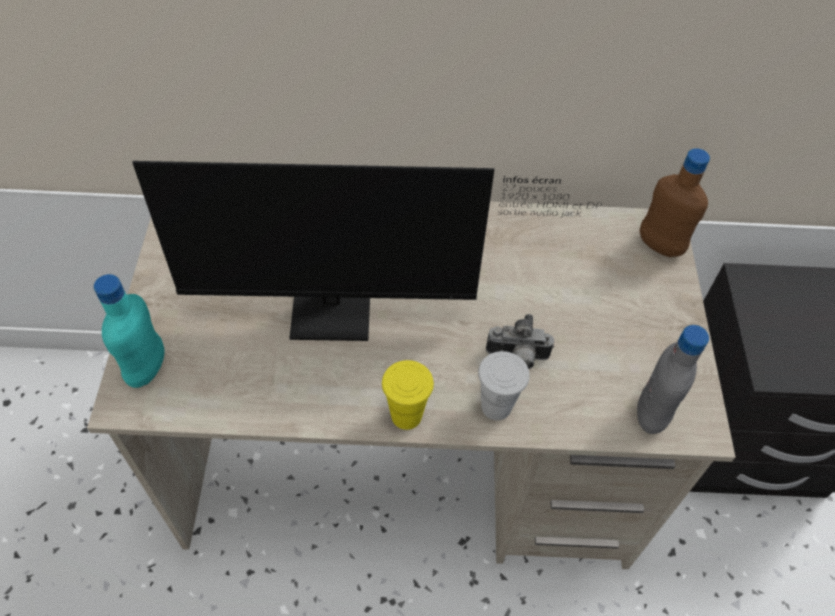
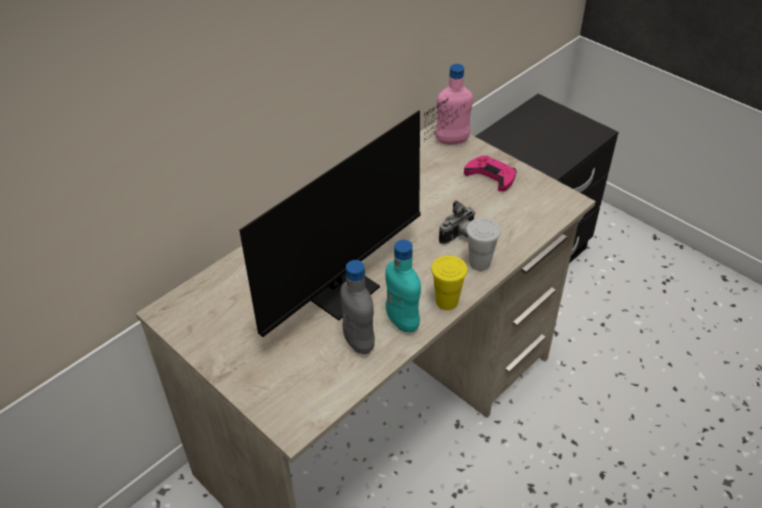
camera: 45 degrees left, 10 degrees down
(147, 368) = (280, 401): turquoise bottle -> turquoise bottle (402, 321)
(647, 321) = (491, 176): none -> pink game controller
(652, 413) = (544, 211): grey bottle -> grey bottle (359, 342)
(659, 246) = (452, 141): brown bottle -> pink bottle

